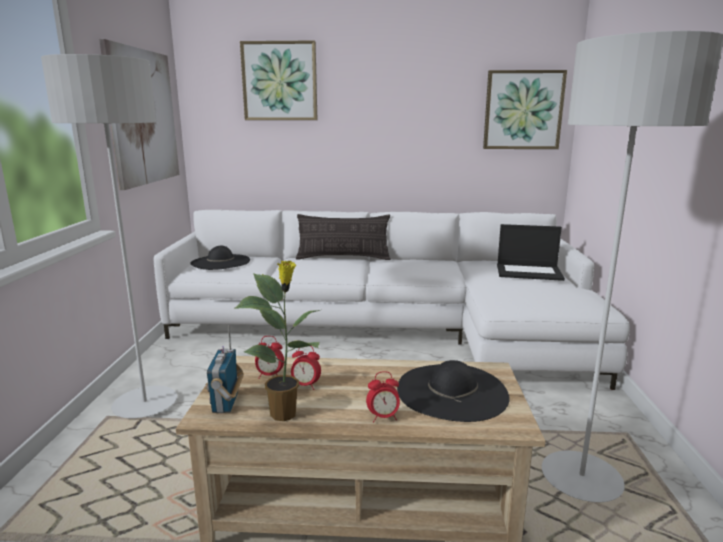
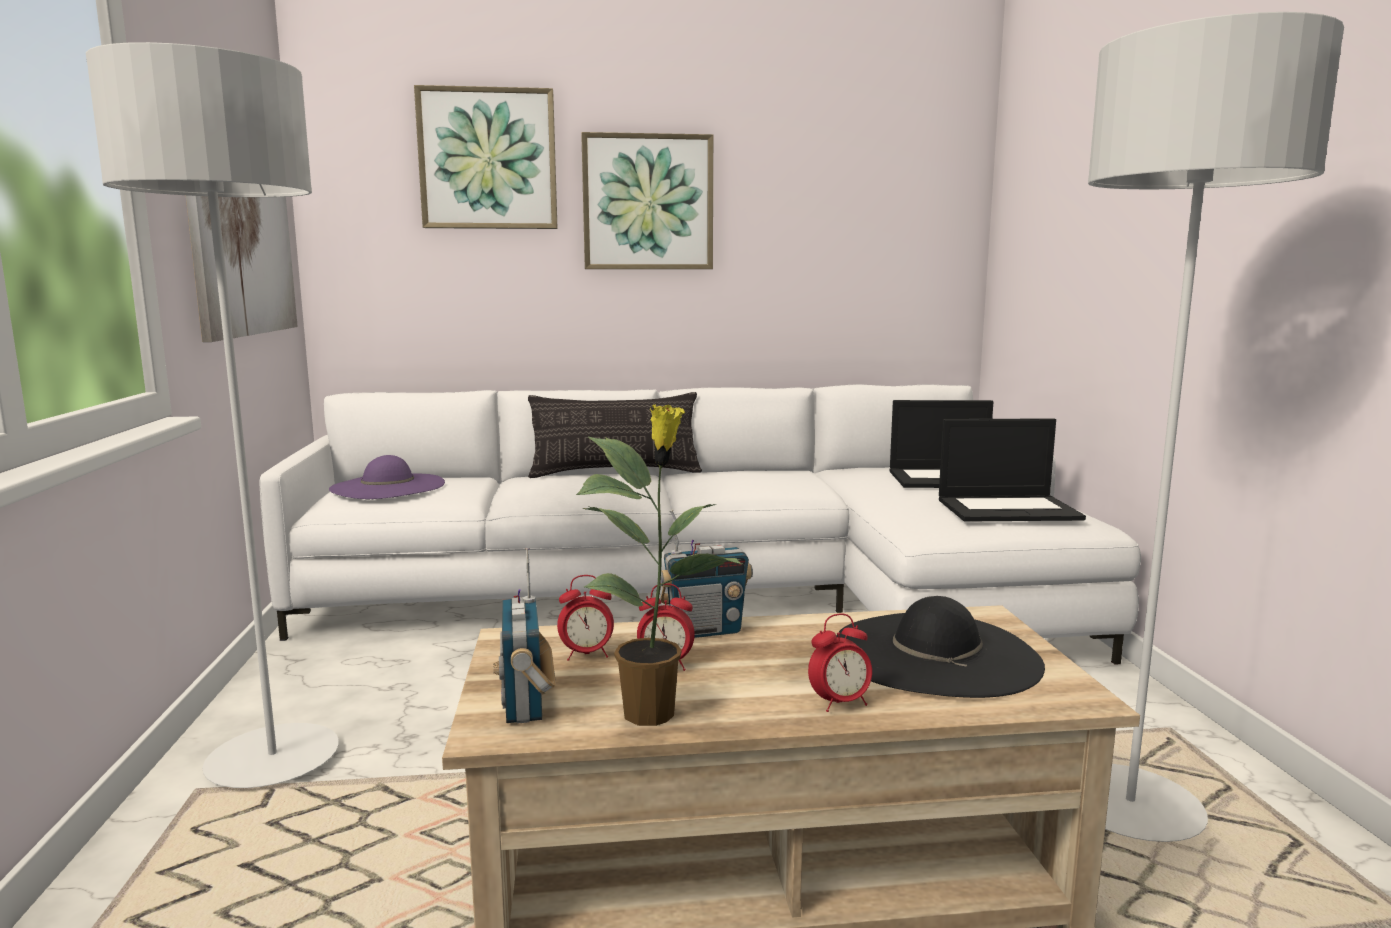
camera: 10 degrees left, 5 degrees down
(220, 262) = (388, 486): black hat -> purple hat
(336, 366) = (705, 631): none -> radio
(523, 110) = (907, 214): picture -> picture (648, 203)
(554, 295) = (1009, 509): none -> laptop

